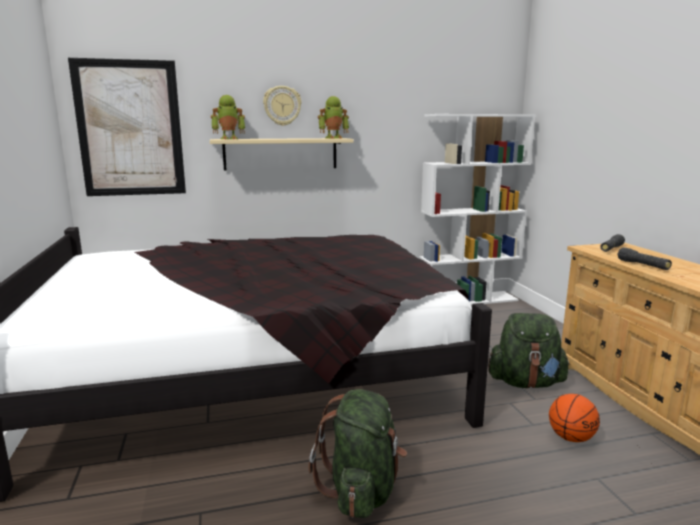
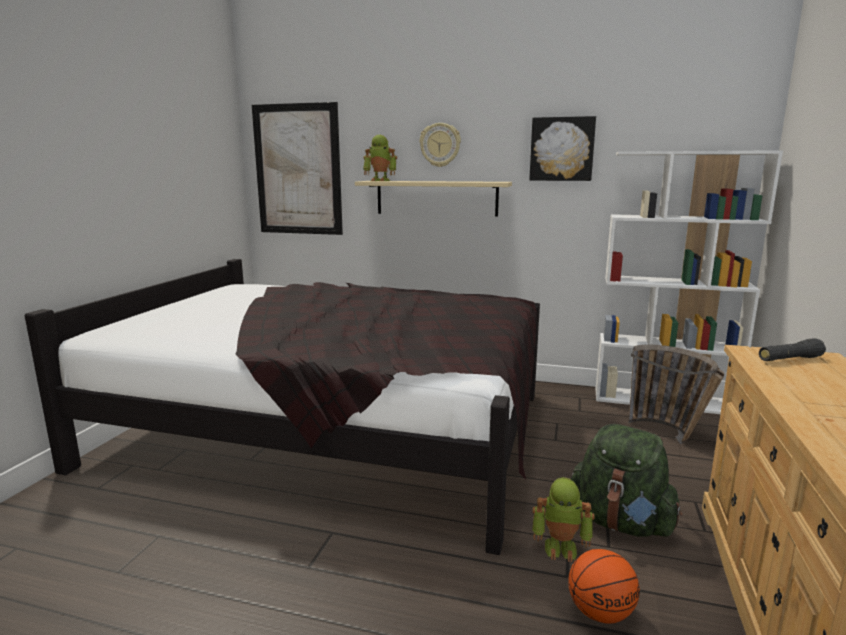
camera: 30 degrees right, 0 degrees up
(333, 138) = (491, 181): toy robot -> toy robot (561, 547)
(361, 490) = (297, 572): green backpack -> none
(384, 111) = (562, 149): none -> picture
(495, 321) = (671, 435): none -> basket
(643, 265) = (791, 391): black flashlight -> none

